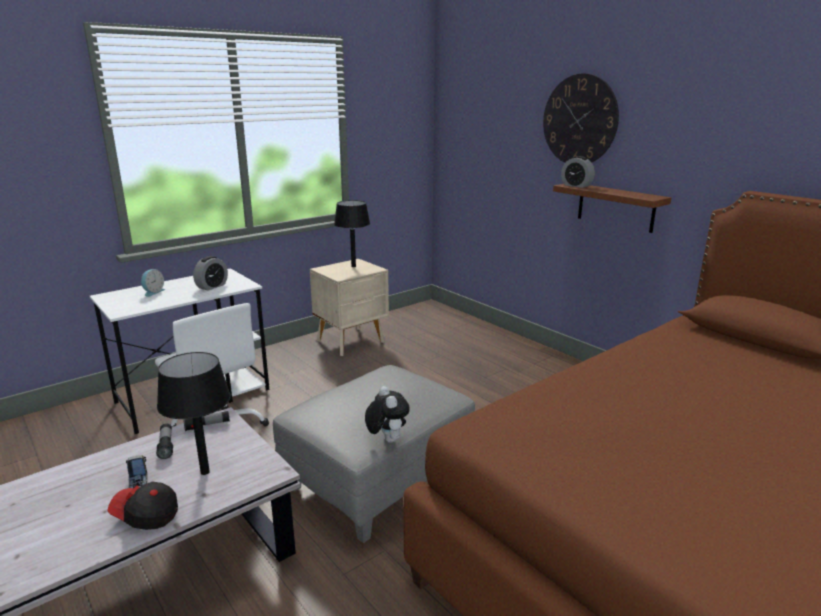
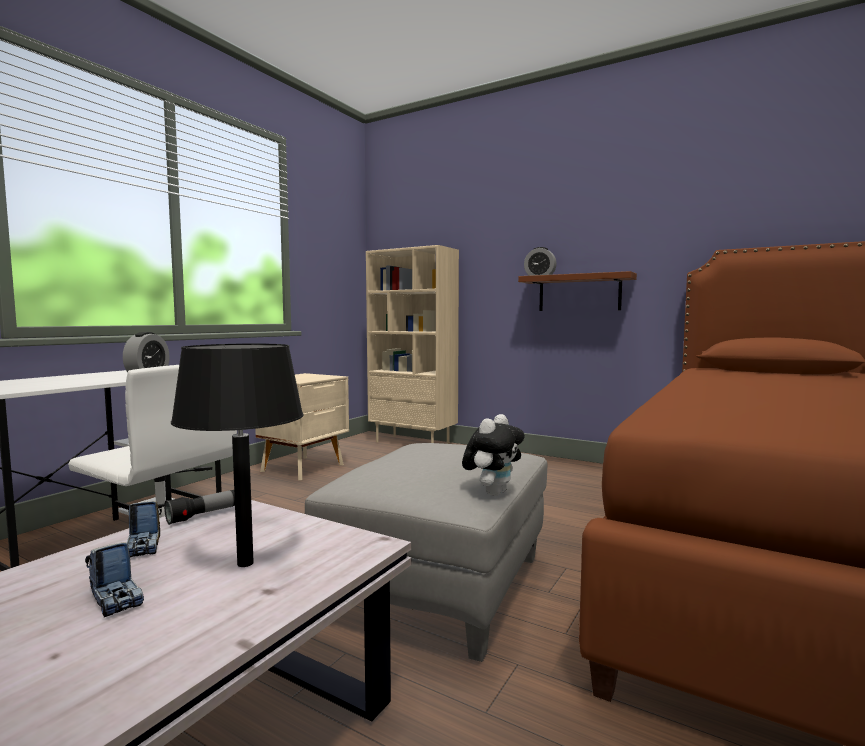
camera: 20 degrees left, 15 degrees down
(146, 515) = (164, 642): cap -> none
(153, 292) = (55, 379): alarm clock -> none
(166, 446) = (144, 545): flashlight -> toy truck
(353, 266) = (306, 376): black table lamp -> none
(386, 439) = (493, 492): plush toy -> plush toy turned 75 degrees clockwise
(460, 321) = (413, 442): none -> beige bookcase
(579, 120) = (532, 218): wall clock -> none

